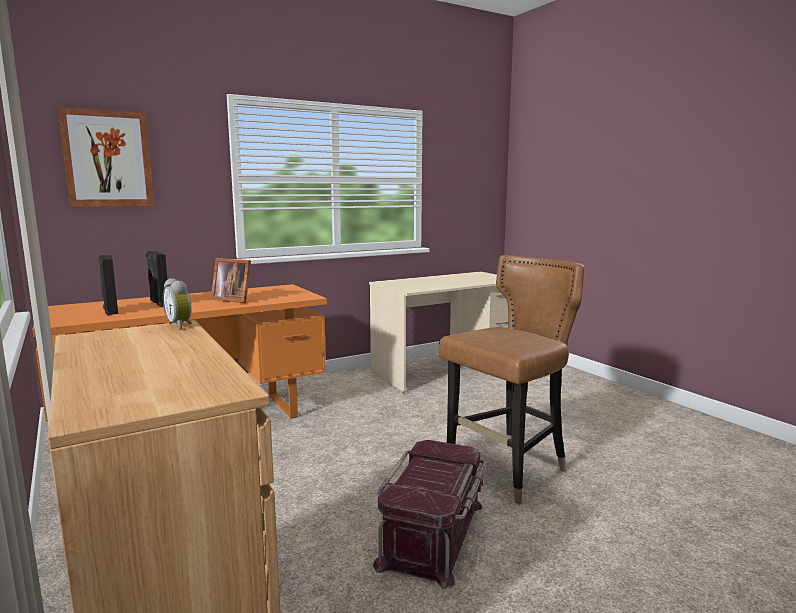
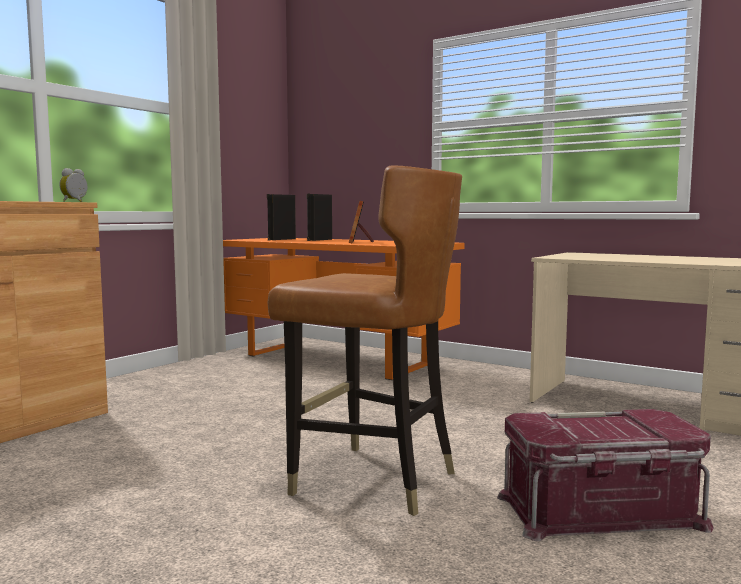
camera: 65 degrees right, 5 degrees down
(108, 159) = (341, 119): picture -> none
(434, 534) = (198, 464): red storage box -> red storage box (600, 512)

